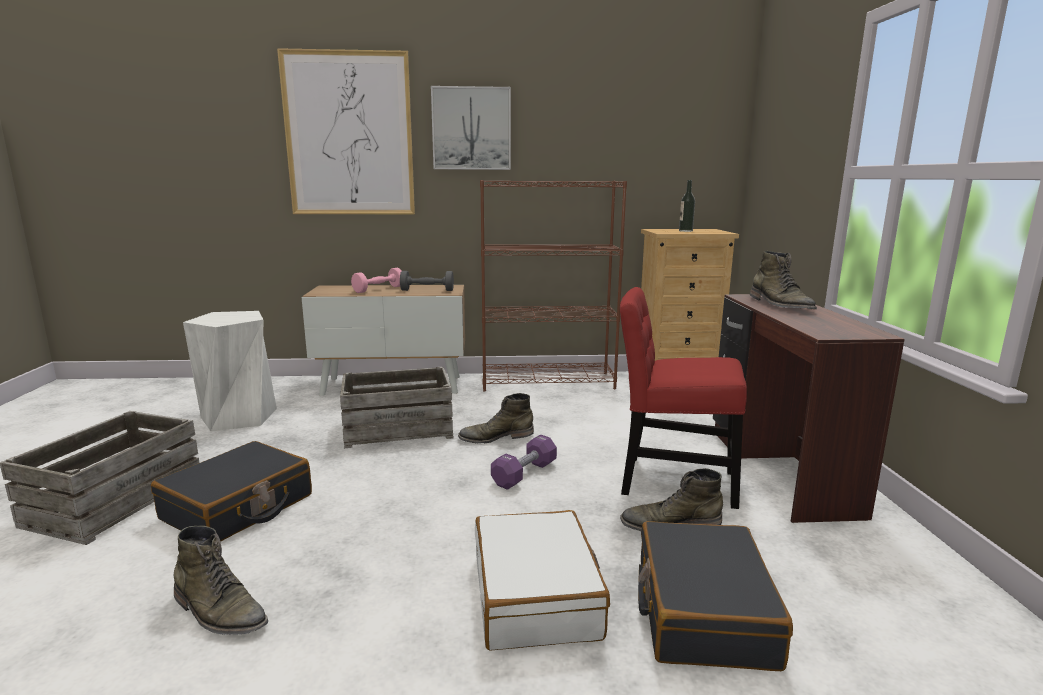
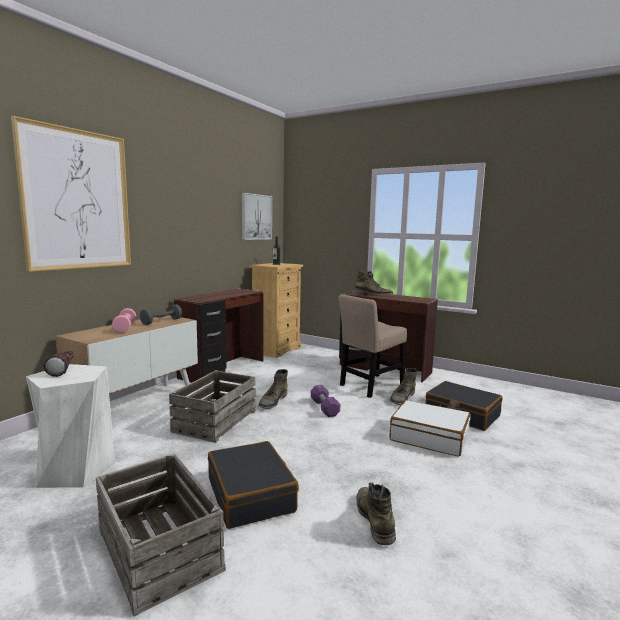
camera: 55 degrees left, 5 degrees down
(220, 611) = (374, 519): green boot -> green boot turned 75 degrees counterclockwise
(238, 314) = (64, 370): none -> flashlight
(471, 129) = (163, 201): picture -> picture (256, 217)
(548, 381) = (223, 369): brown bookcase -> brown desk
(671, 481) = (370, 386): red chair -> beige chair

